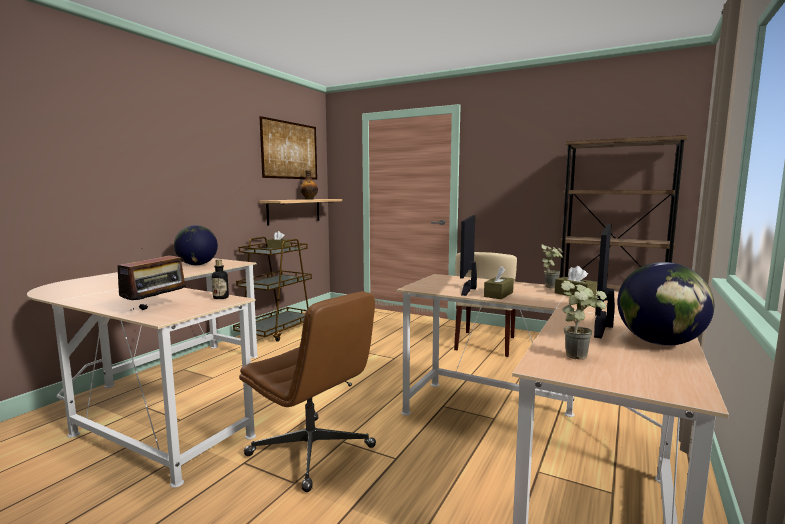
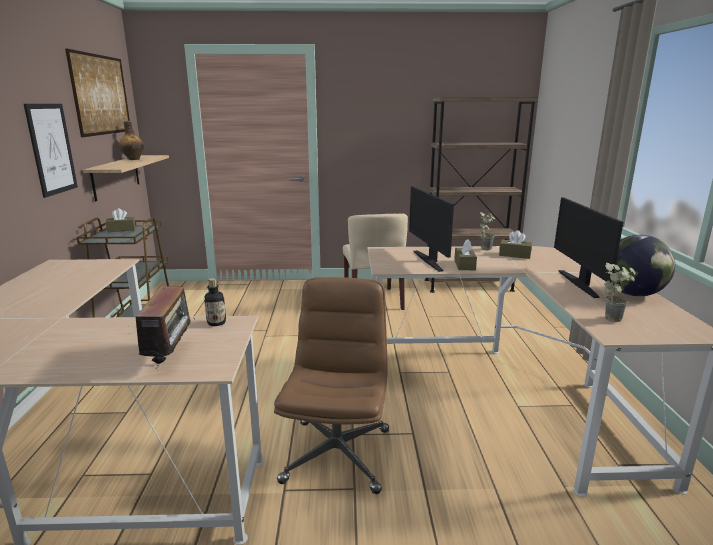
camera: 30 degrees left, 10 degrees up
(197, 265) = (62, 275): globe -> none
(231, 182) = (51, 149): none -> picture
(312, 451) = (337, 454): brown office chair -> brown office chair turned 90 degrees counterclockwise

